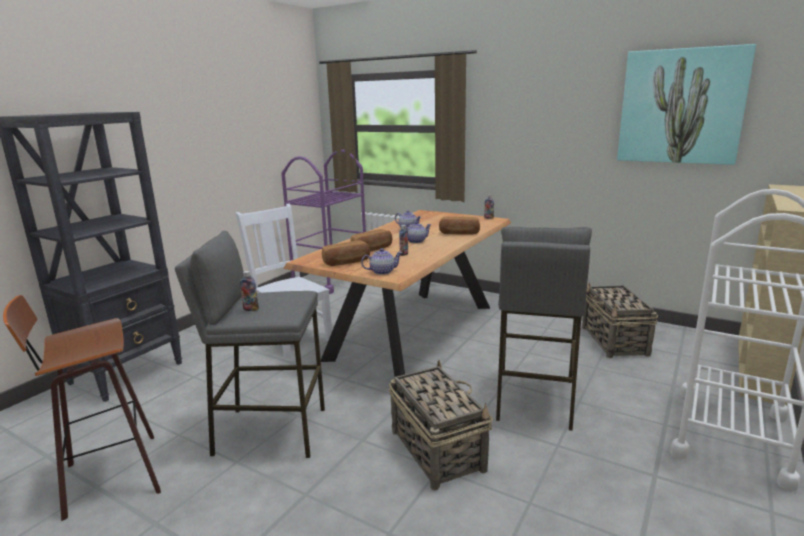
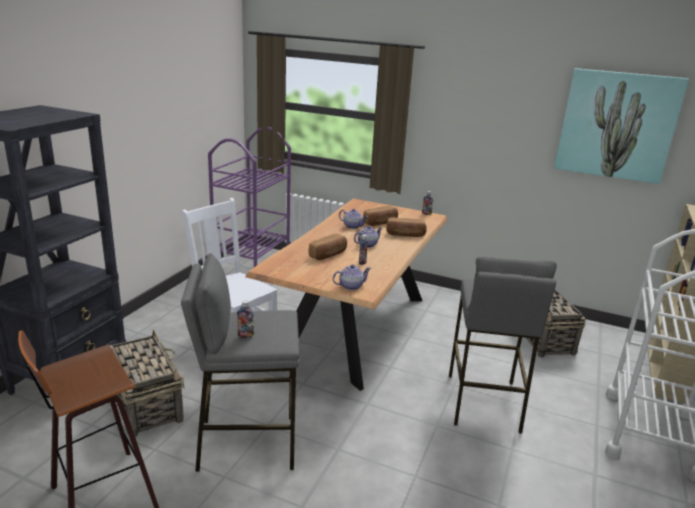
camera: 10 degrees left, 5 degrees up
(347, 262) = (310, 272): bread -> bread (380, 222)
(437, 449) = (408, 456): basket -> basket (147, 405)

